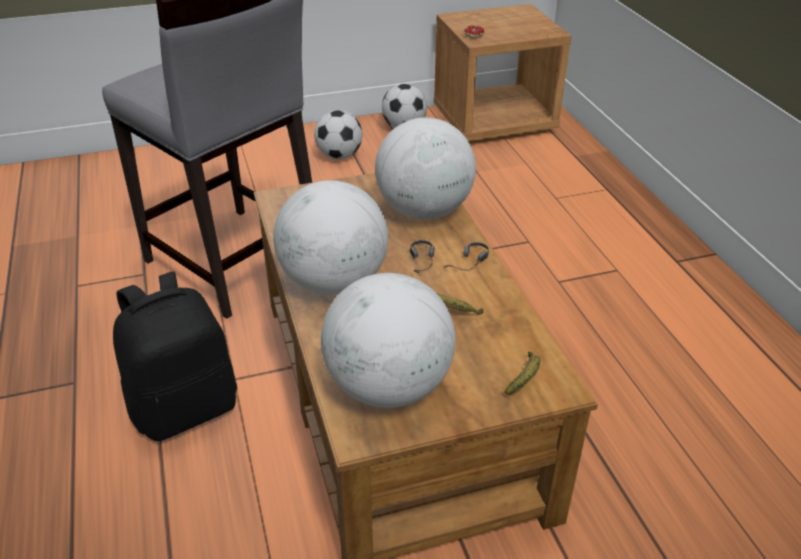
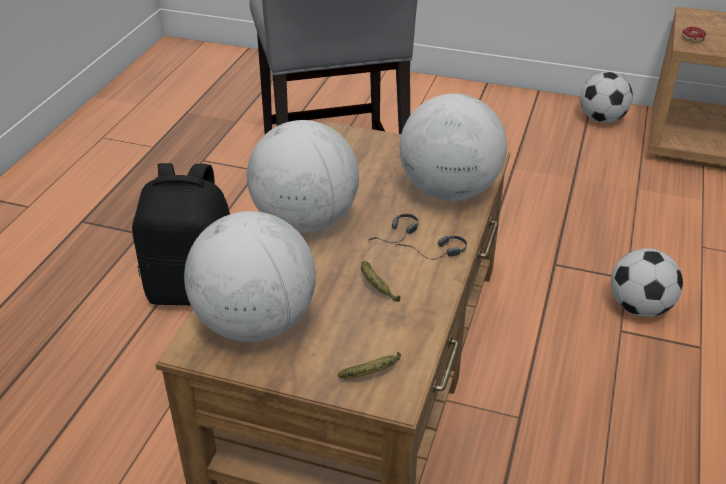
camera: 35 degrees right, 0 degrees up
(339, 155) = (510, 126): football -> football (639, 307)

